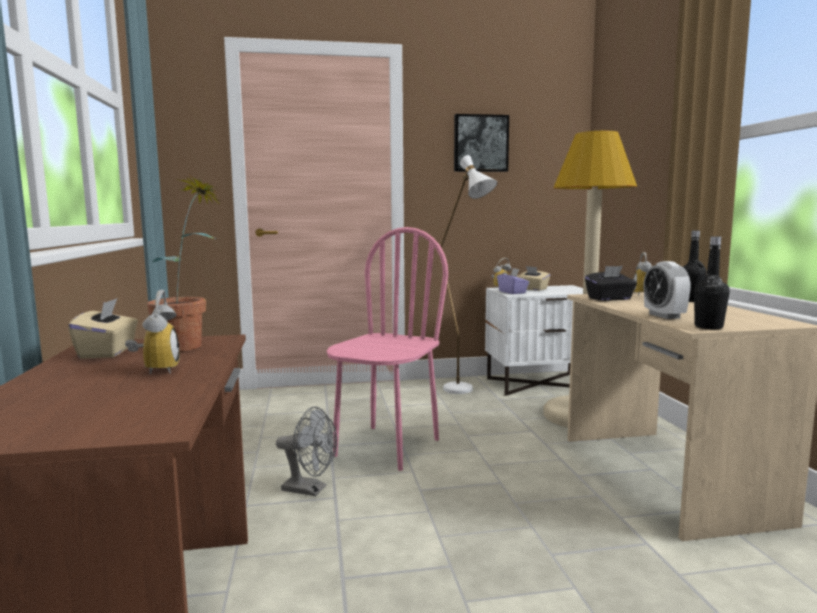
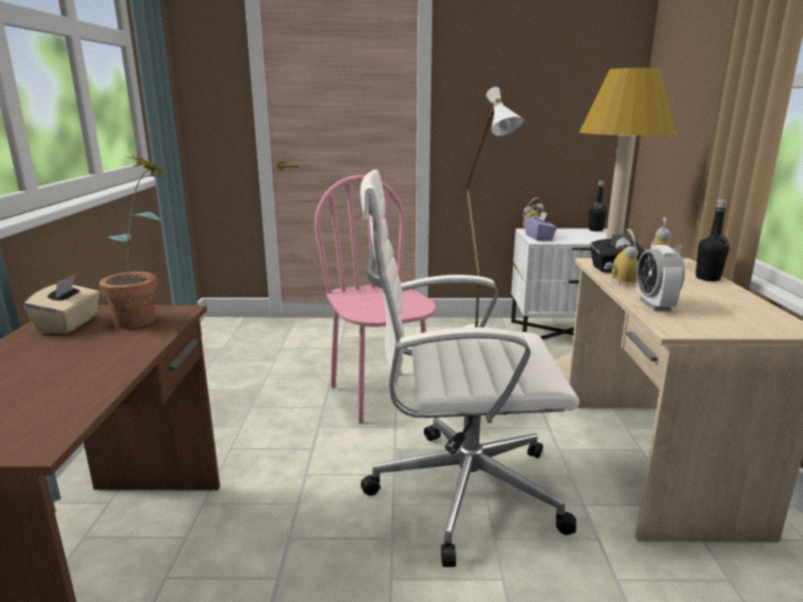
camera: 10 degrees right, 10 degrees up
(156, 370) = (91, 355): alarm clock -> alarm clock (617, 282)
(310, 489) = (293, 438): grey fan -> none
(386, 447) = (380, 396): pink chair -> pink chair turned 60 degrees counterclockwise
(480, 143) = (518, 68): picture -> none
(500, 517) = (460, 490): none -> white office chair
(532, 289) = (564, 233): beige tissue box -> none
(708, 327) = (691, 329): black bottle -> black bottle (595, 230)

